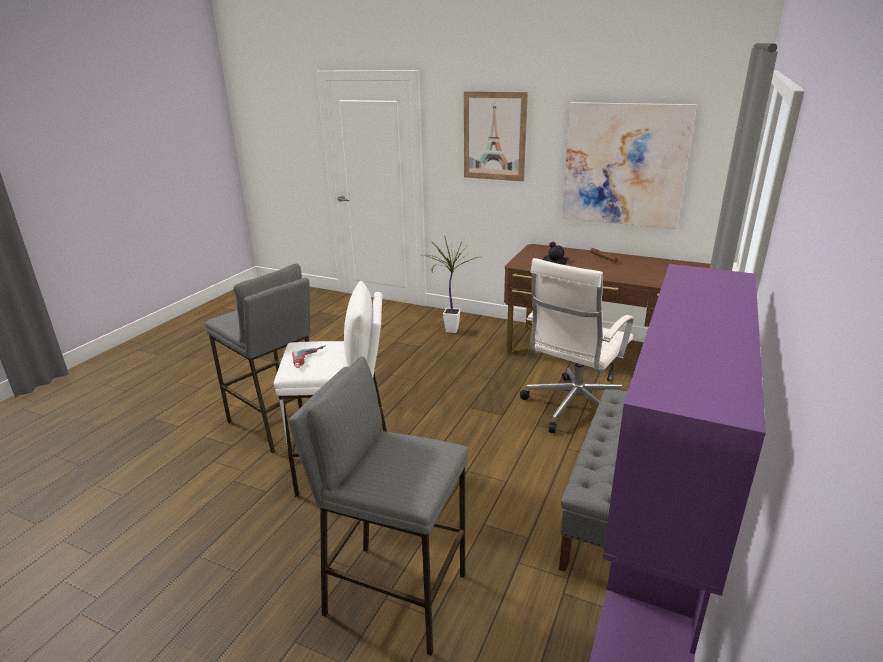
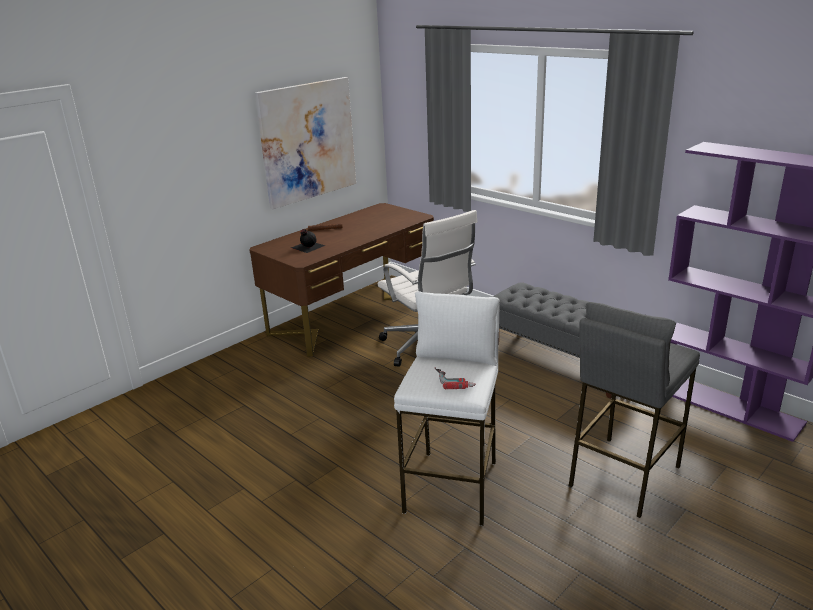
camera: 70 degrees left, 0 degrees up
(277, 423) = (334, 535): grey stool -> none
(449, 331) = (229, 380): potted plant -> none
(494, 136) = (186, 145): picture -> none

